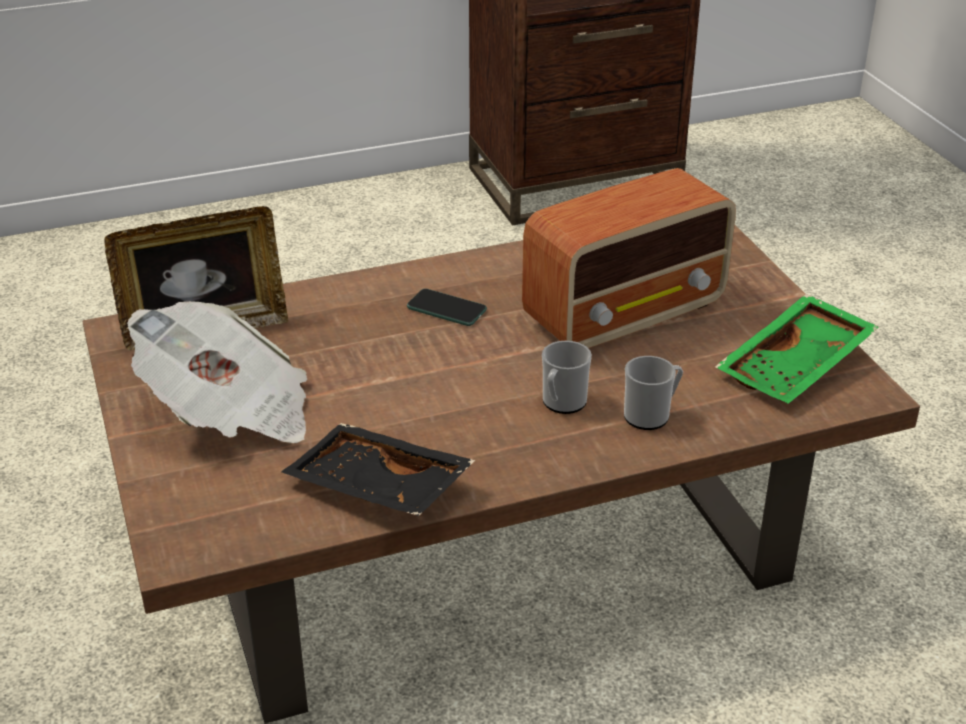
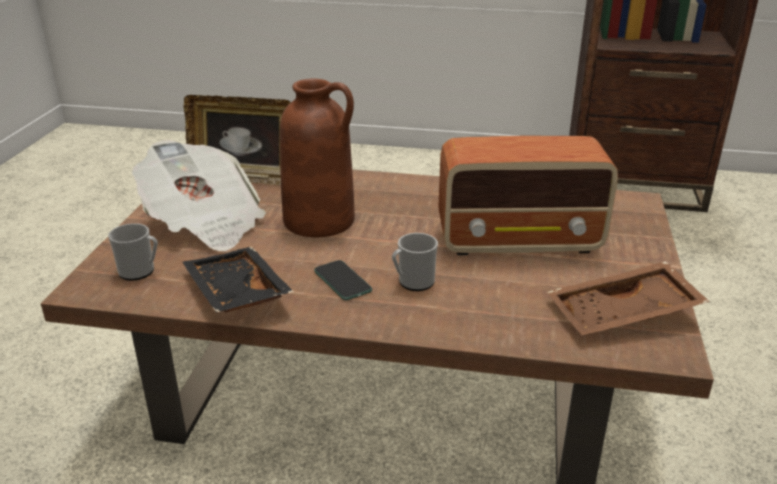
camera: 30 degrees right, 5 degrees down
(375, 360) = (320, 220): none -> brown vase
(446, 309) = (398, 205): phone -> phone (342, 281)
(651, 415) = (470, 311): mug -> mug (140, 271)
(797, 367) = (624, 315): green tray -> brown tray

